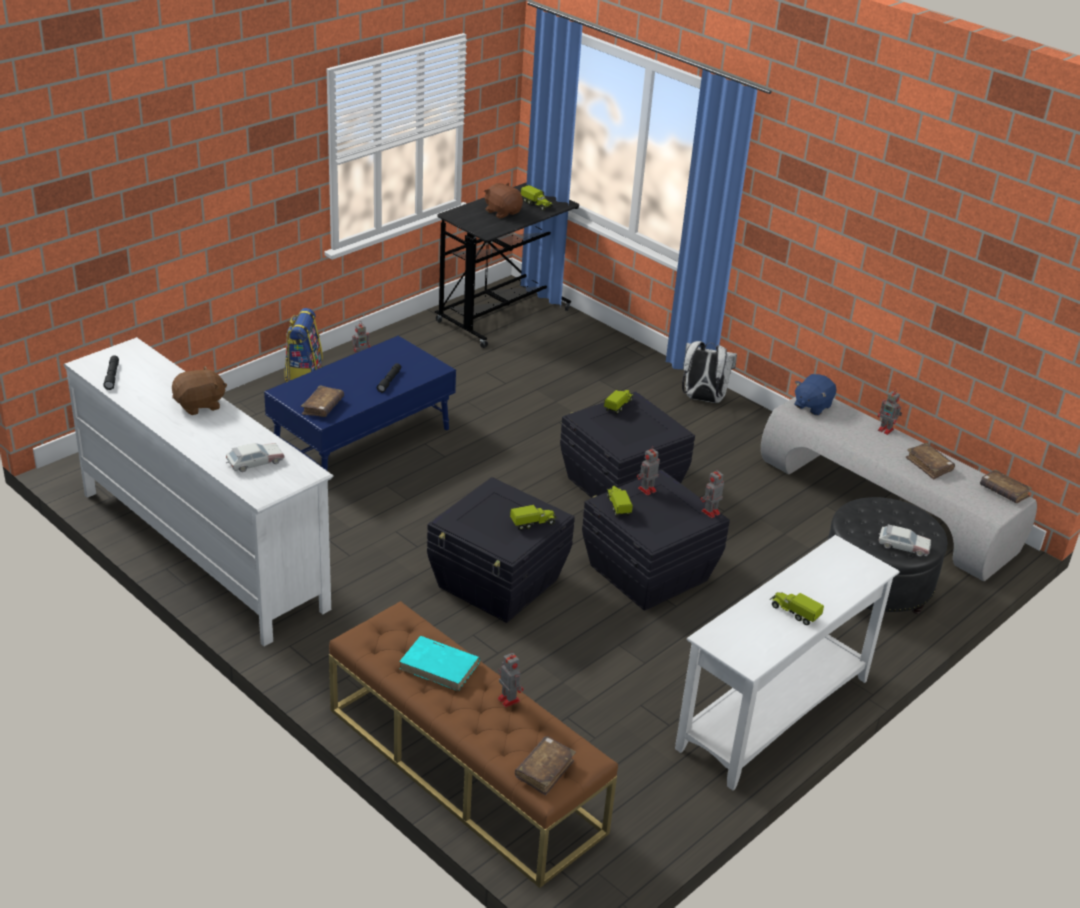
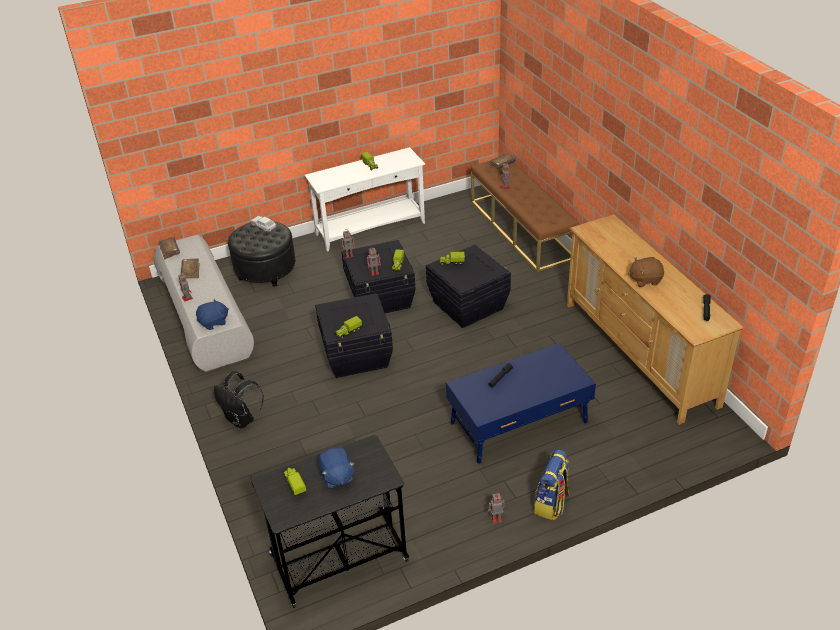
camera: 155 degrees left, 5 degrees up
(203, 549) = (639, 353): white dresser -> brown dresser
(254, 462) = (612, 239): toy car -> none
(322, 407) = (555, 361): brown book -> none
(440, 666) = (530, 202): turquoise book -> none
(502, 212) = (336, 476): brown plush toy -> blue plush toy
(702, 399) = (242, 419): white backpack -> black backpack

